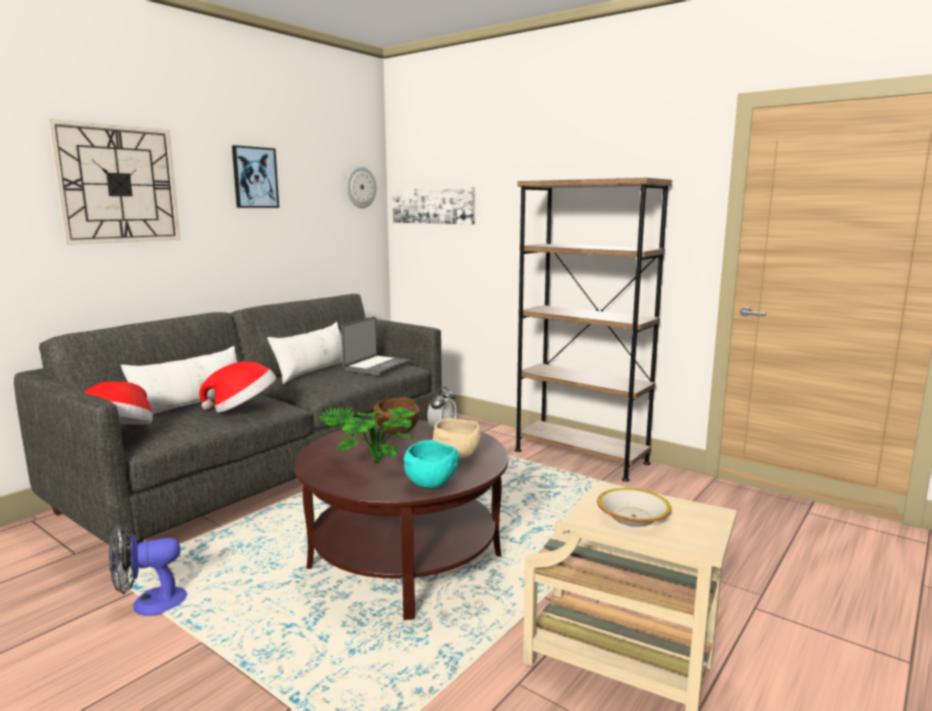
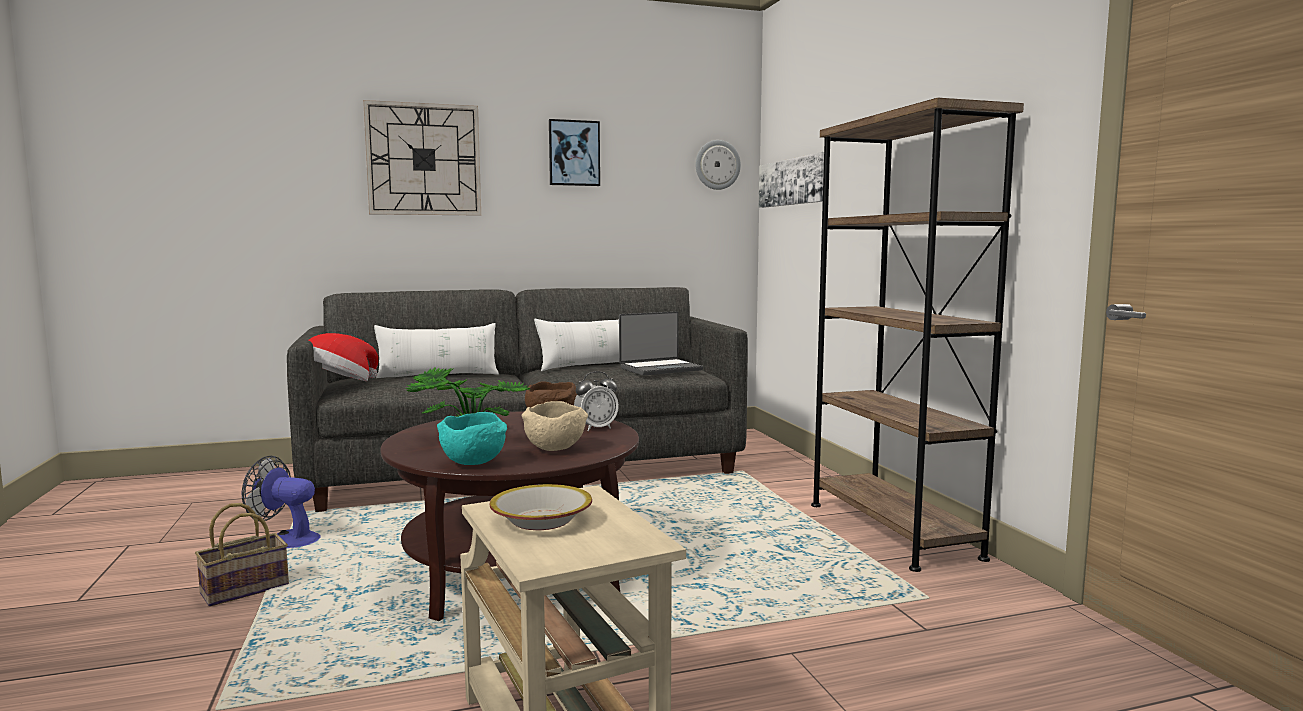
camera: 35 degrees right, 5 degrees down
(194, 660) = (246, 588): none -> basket
(243, 408) = (466, 383): hat -> none

